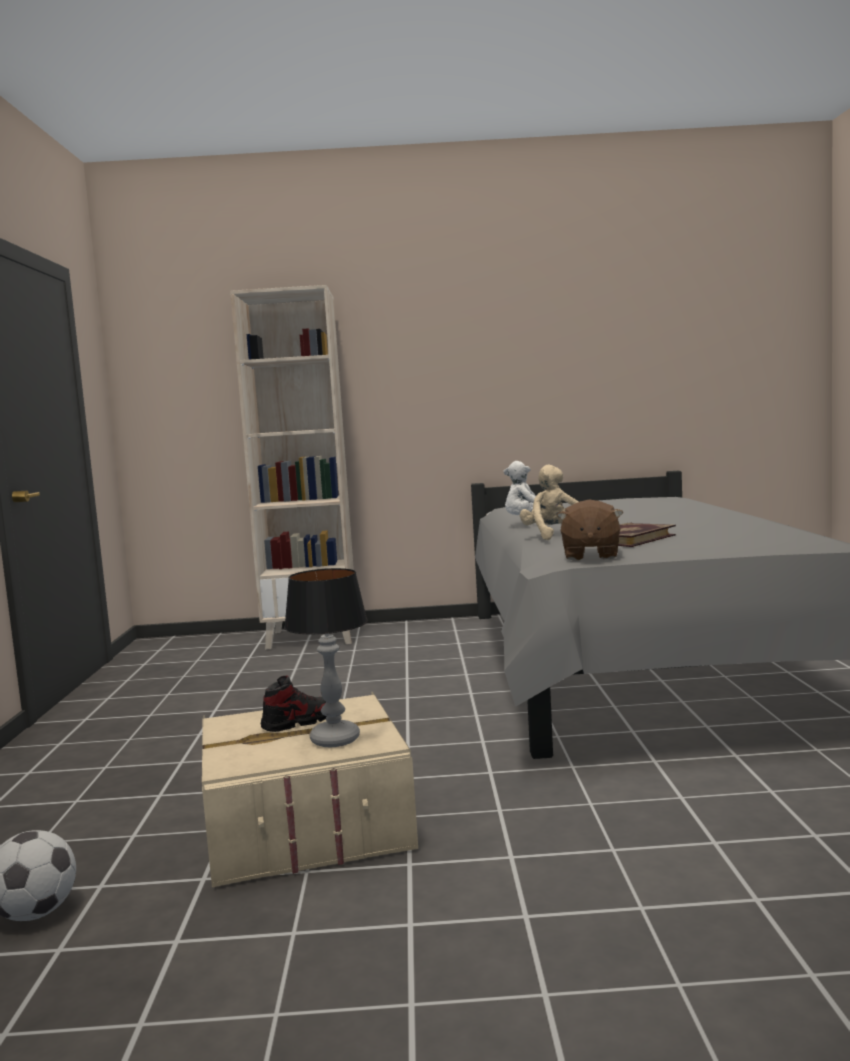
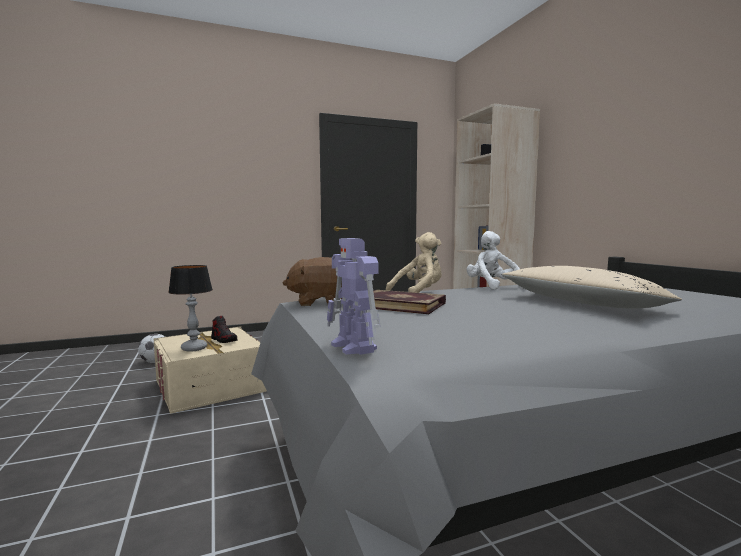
camera: 70 degrees right, 0 degrees up
(640, 514) = (581, 303): none -> beige pillow
(790, 545) = (354, 347): none -> toy robot

